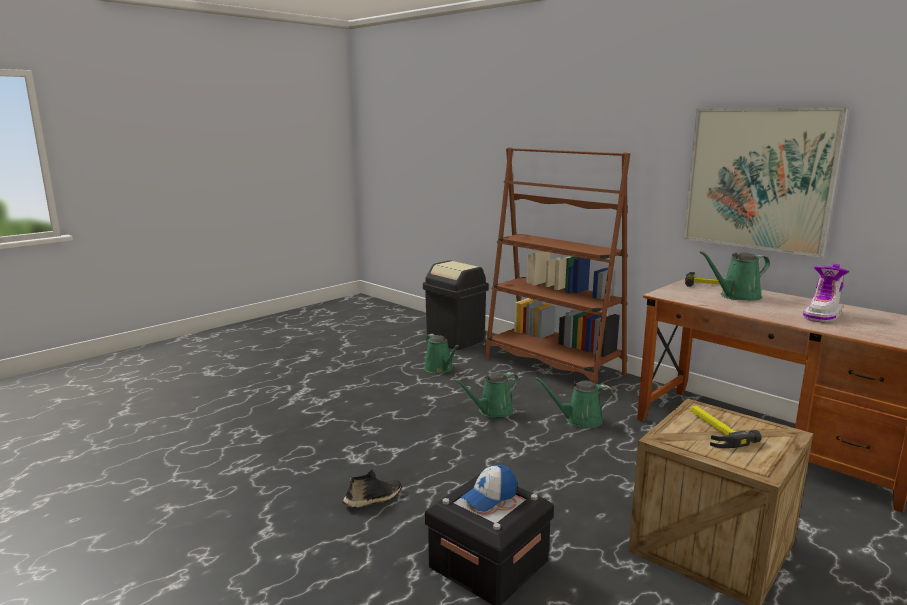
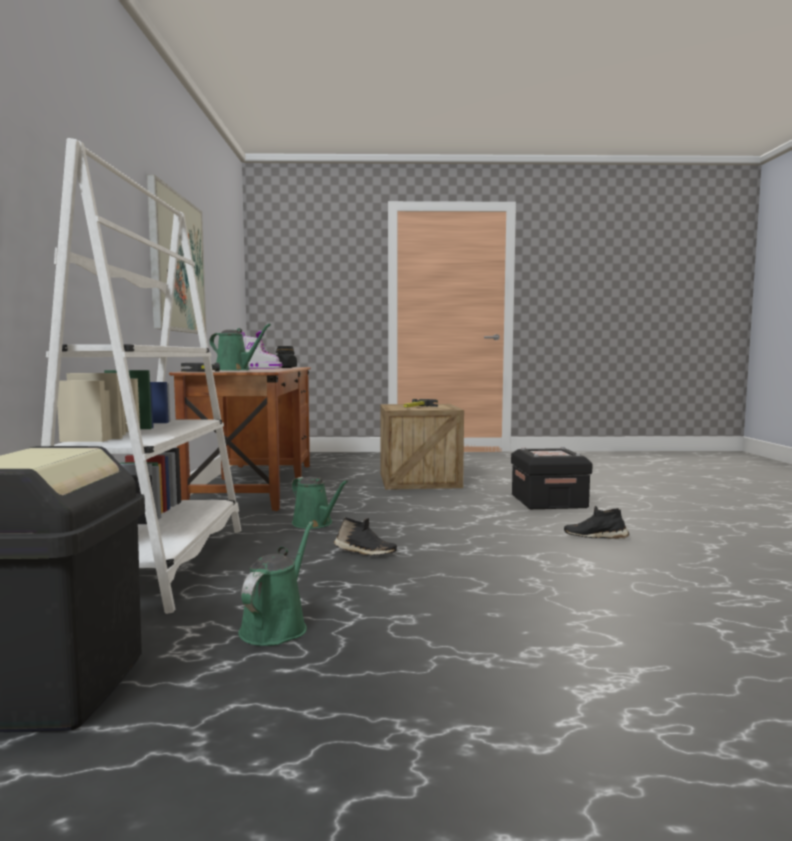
camera: 135 degrees left, 10 degrees down
(489, 497) = (548, 452): cap -> none
(492, 411) = (364, 552): green watering can -> black shoe
(553, 366) = (155, 566): brown bookcase -> white bookcase
(853, 329) = (285, 367): none -> black jar

